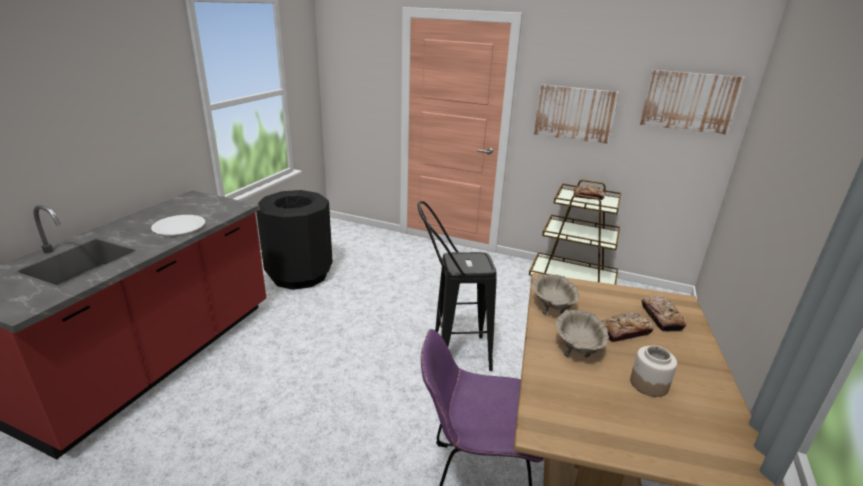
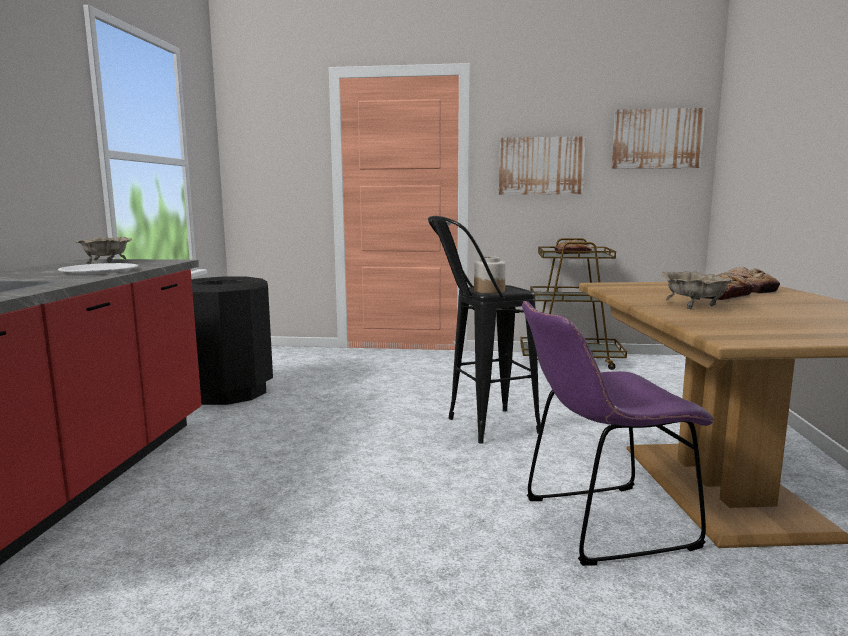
camera: 15 degrees left, 15 degrees down
(553, 306) = (631, 292): beige bowl -> beige bowl (107, 262)
(648, 384) = (794, 312): jar -> jar (489, 291)

